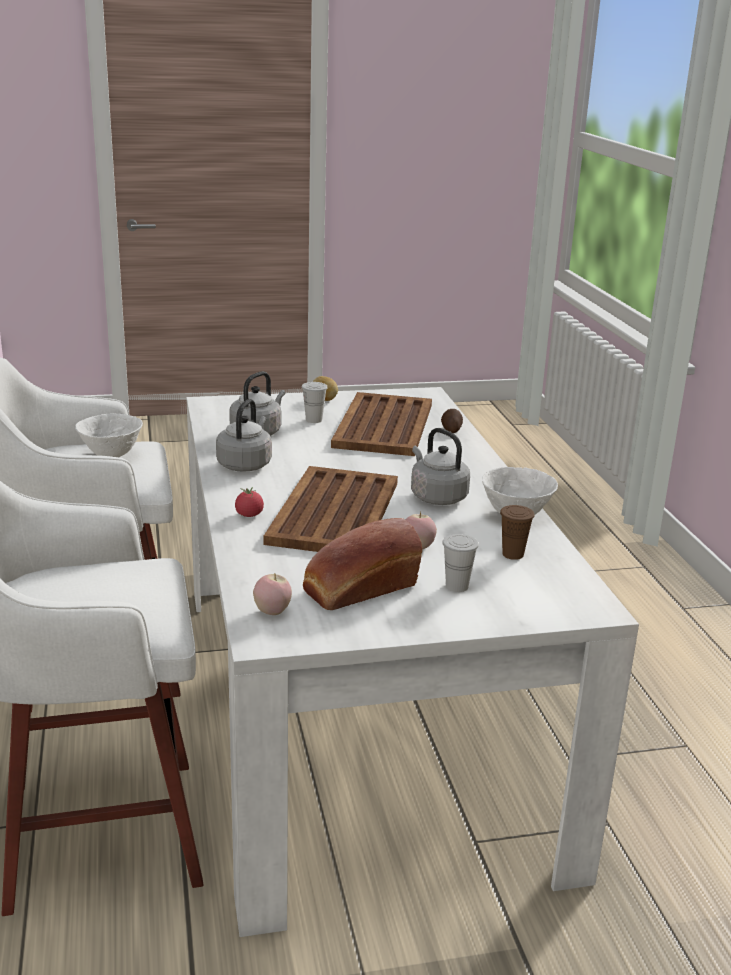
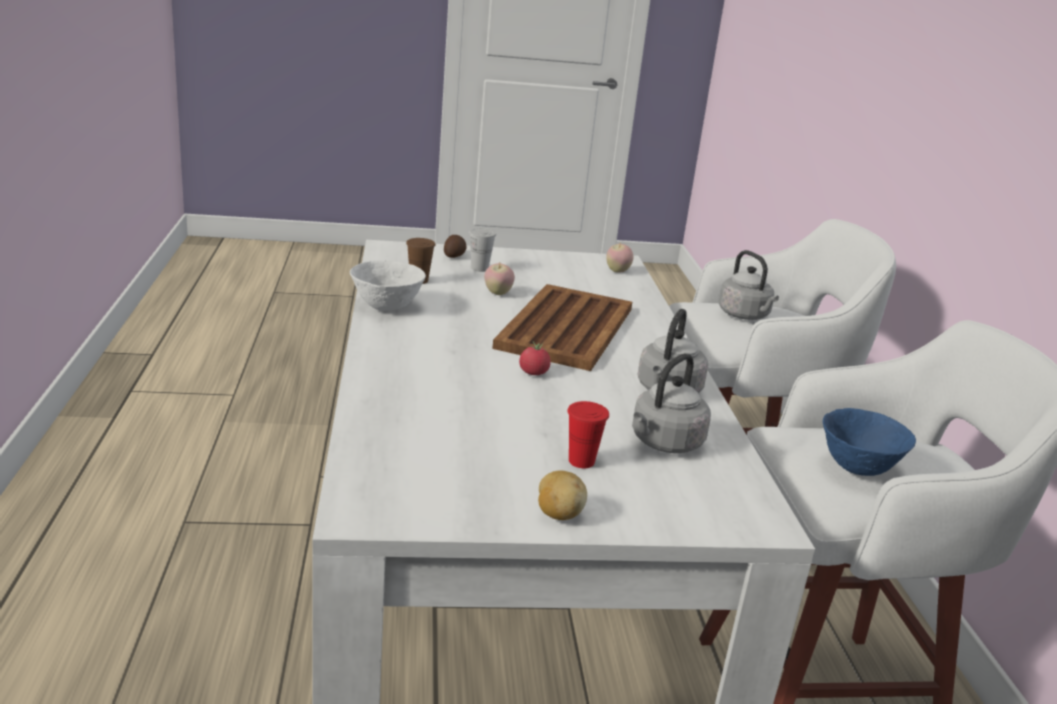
camera: 175 degrees left, 0 degrees up
(110, 454) = (858, 468): white bowl -> blue bowl
(249, 515) = (649, 334): tomato -> tomato (533, 373)
(314, 420) = (581, 461): white cup -> red cup
(358, 589) = (555, 275): bread -> none
(383, 426) = (475, 437): brown tray -> none
(436, 496) = (455, 331): grey kettle -> grey kettle (745, 315)
(451, 429) = (374, 420): potato -> potato (455, 255)

